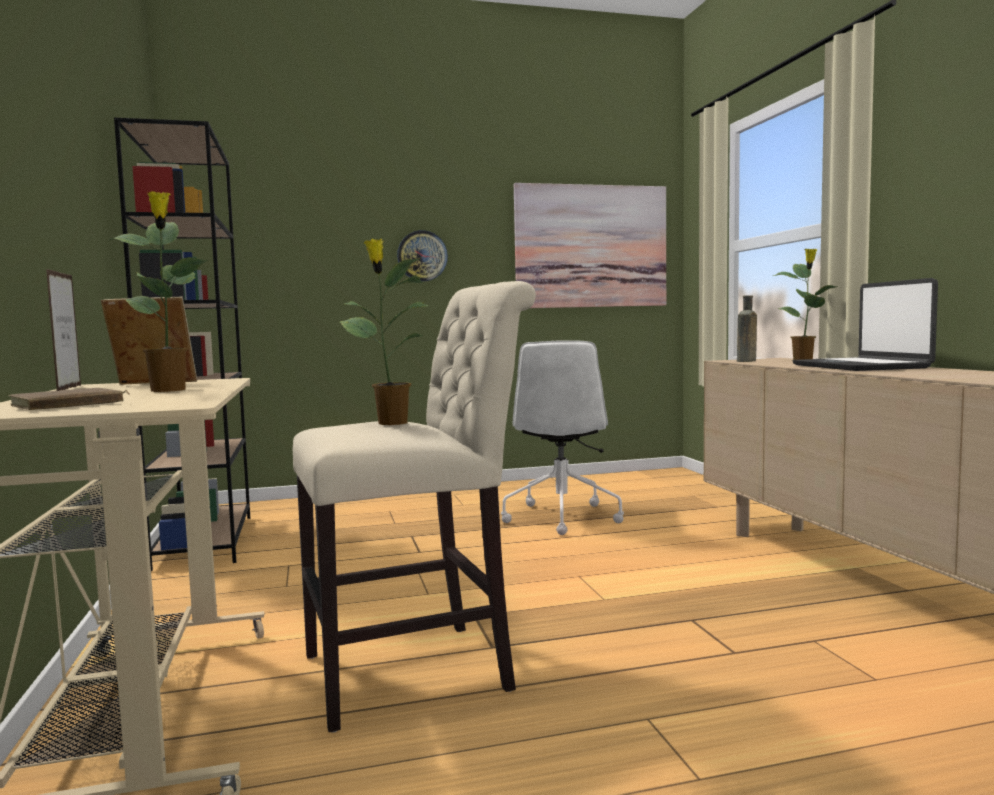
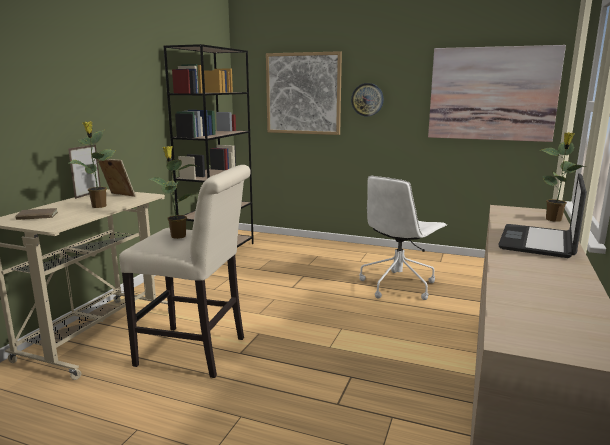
camera: 35 degrees right, 10 degrees up
(312, 247) = (303, 93): none -> picture
(746, 361) = (507, 212): brown bottle -> none

